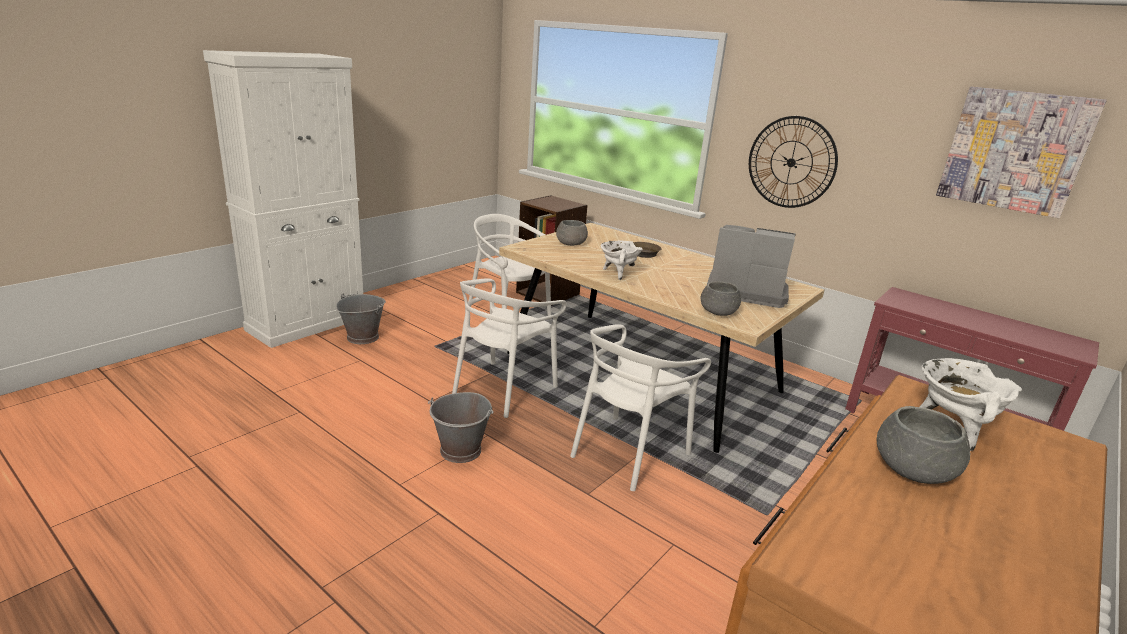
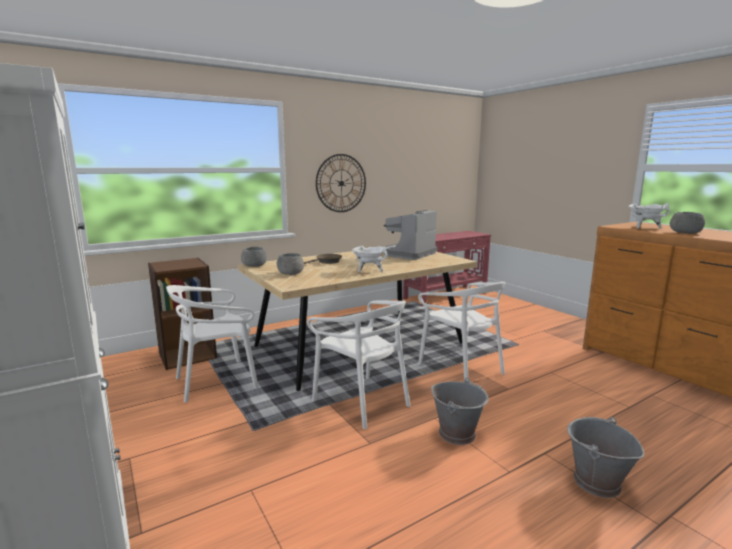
camera: 70 degrees left, 10 degrees down
(362, 337) = (183, 486): grey bucket -> grey bucket (596, 482)
(718, 311) = (441, 261): grey bowl -> grey bowl (254, 265)
(1014, 151) = (430, 157): picture -> none

